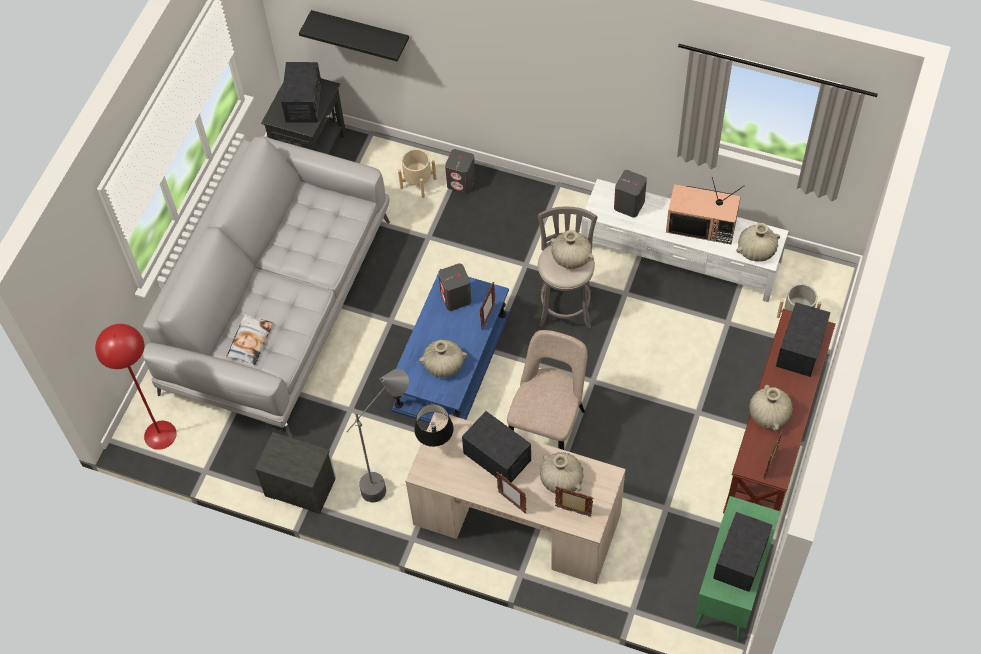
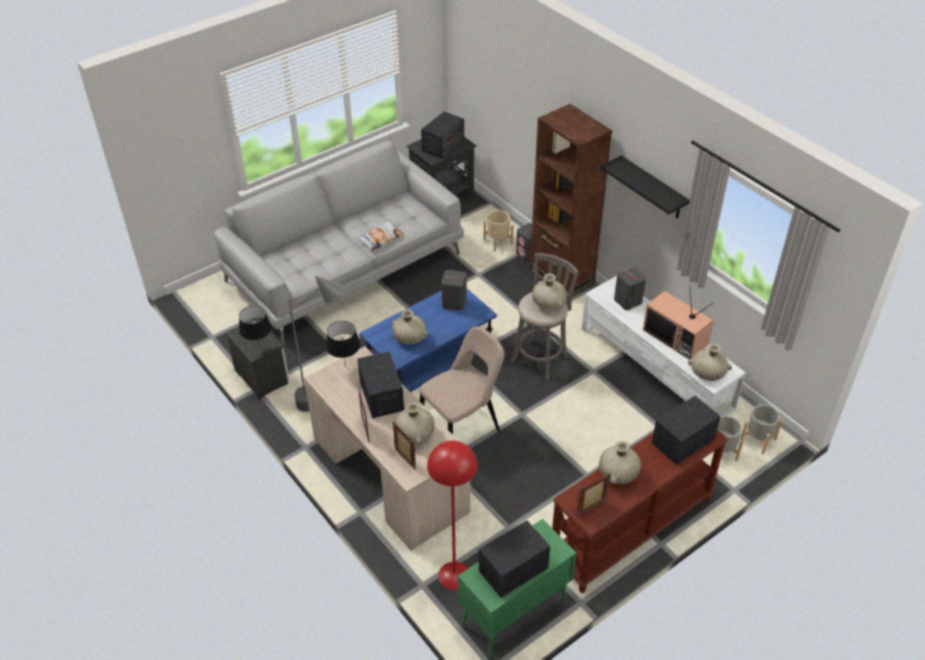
camera: 30 degrees right, 15 degrees down
(160, 435) = (205, 303): red floor lamp -> red floor lamp (454, 575)
(250, 341) = (291, 260): pillow -> pillow (381, 238)
(307, 467) = (259, 349): none -> black table lamp
(361, 33) = (496, 100): black shelf -> black shelf (653, 188)
(488, 317) = (466, 324): picture frame -> none
(516, 194) = (561, 276): none -> brown bookcase
(820, 287) = (758, 440): none -> grey planter

